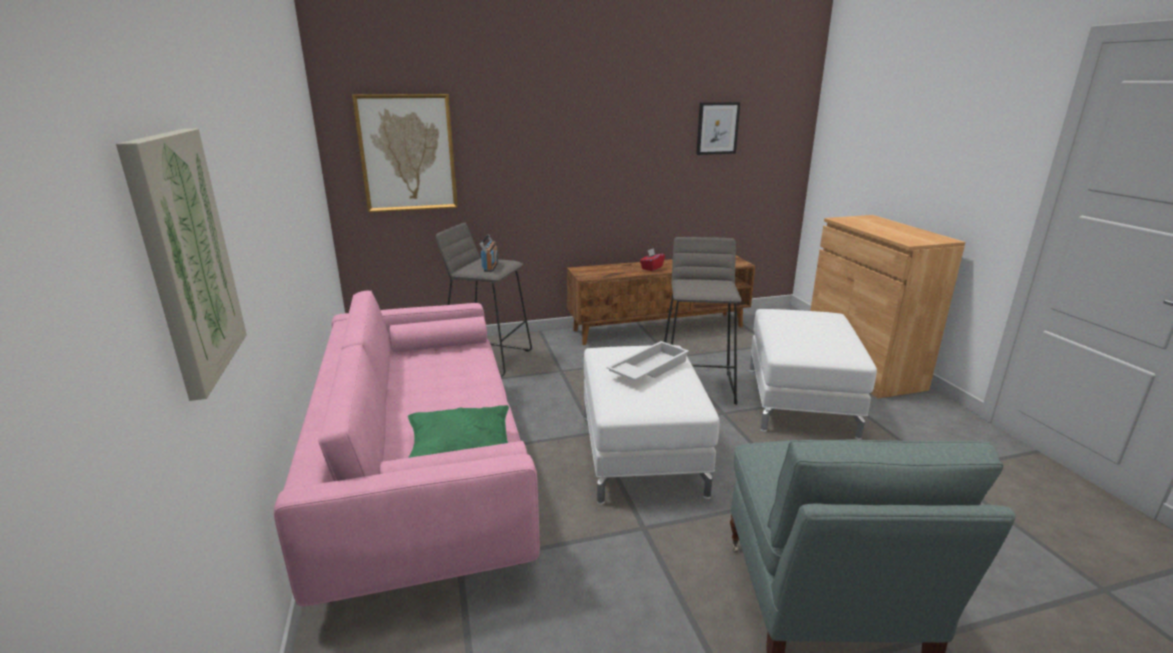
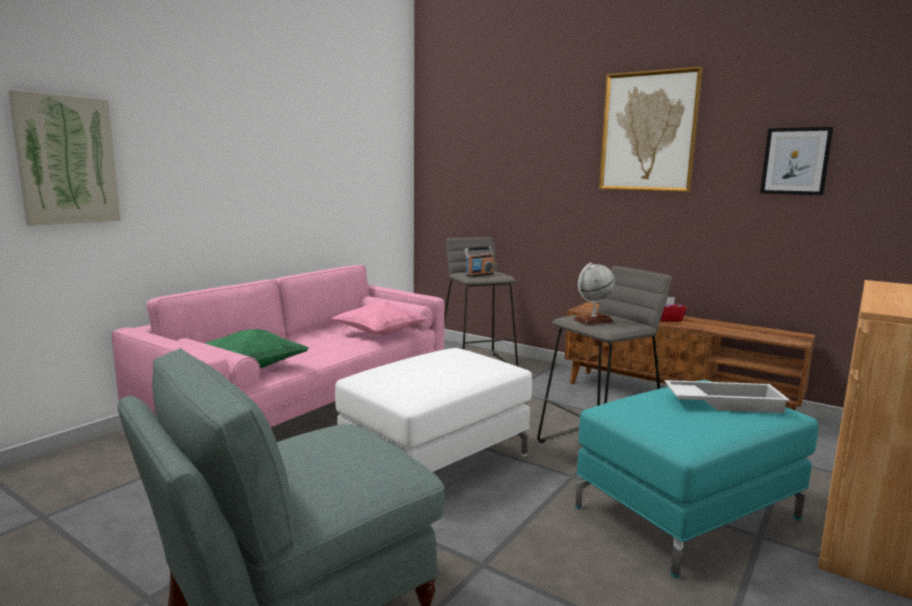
camera: 50 degrees right, 10 degrees down
(407, 153) = (467, 175): picture -> picture (648, 132)
(462, 363) = (379, 334): none -> pink pillow
(648, 368) = (445, 367): white tray -> white tray (723, 402)
(703, 288) = (593, 321): none -> globe
(798, 401) = (686, 511): white ottoman -> turquoise ottoman

